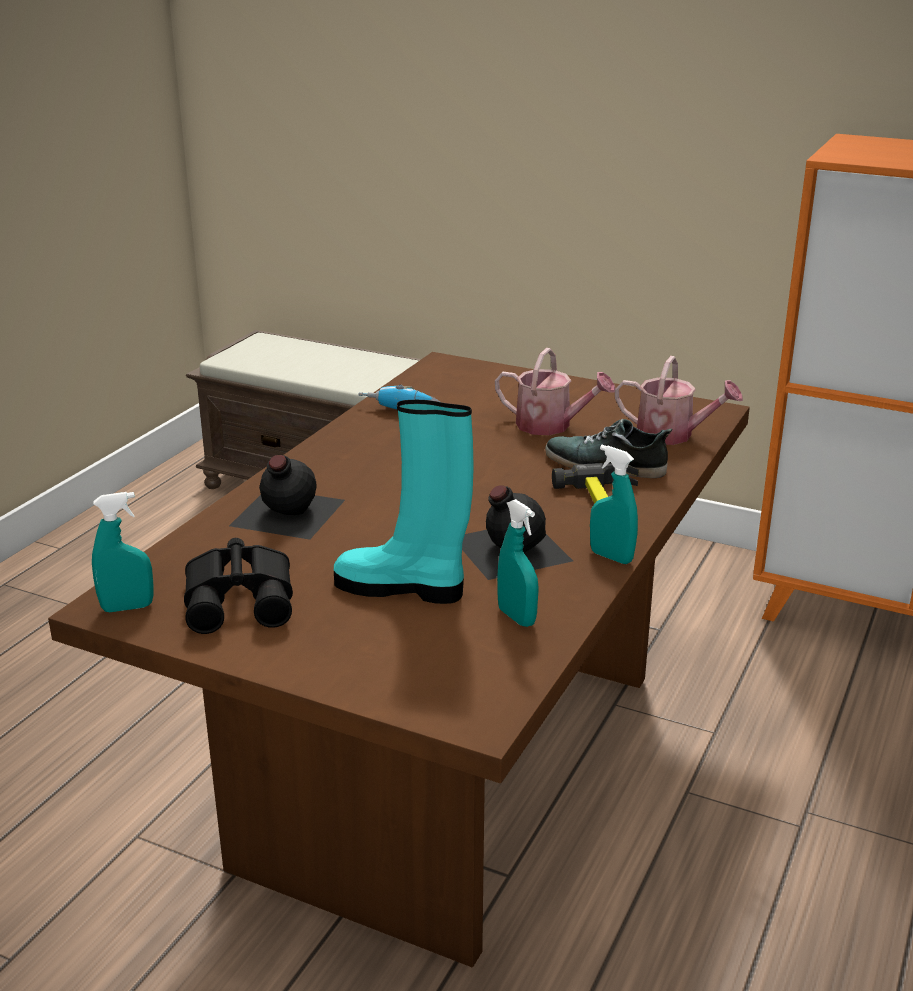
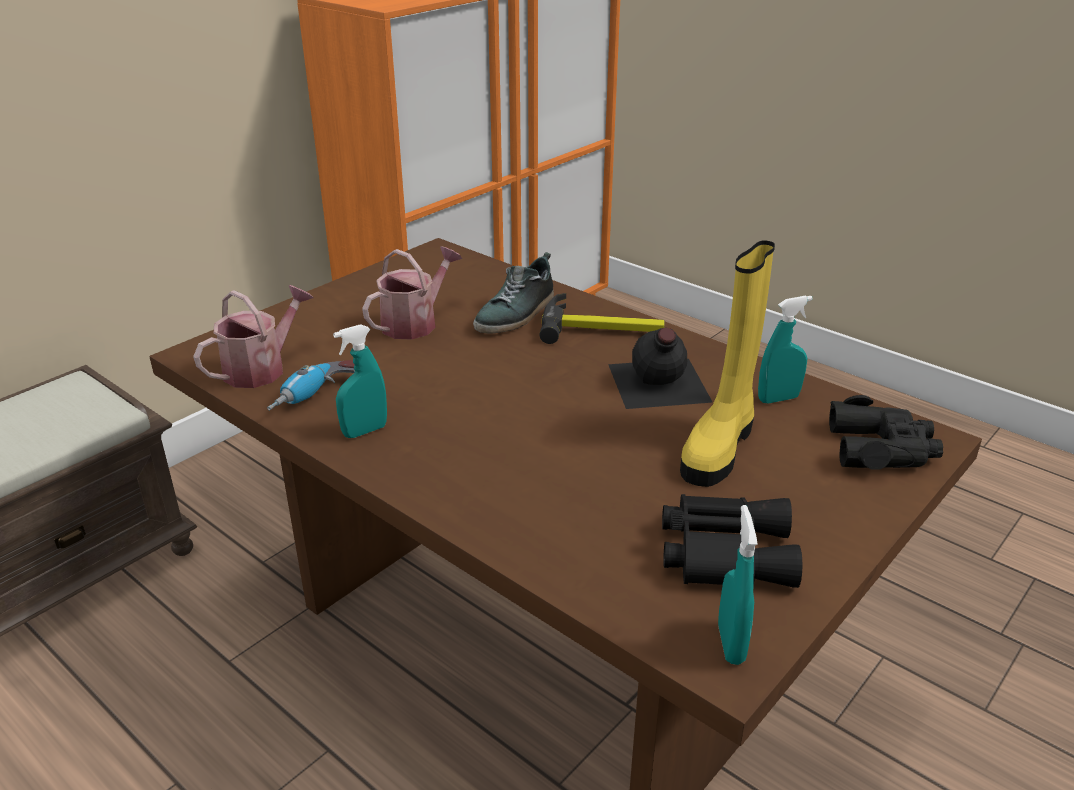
camera: 75 degrees left, 5 degrees up
(285, 513) = (533, 503): black bottle -> none
(403, 588) = (719, 447): turquoise boot -> yellow boot
(443, 683) = (881, 448): none -> black binoculars
(611, 557) = (686, 341): turquoise spray bottle -> turquoise spray bottle (365, 431)
(673, 435) = (474, 276): watering can -> watering can (261, 368)

